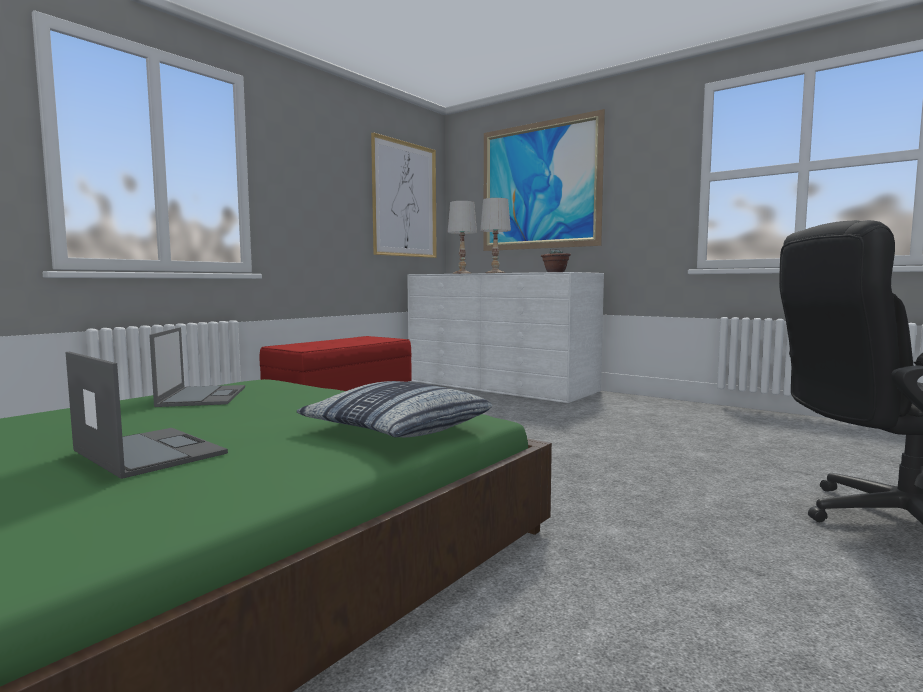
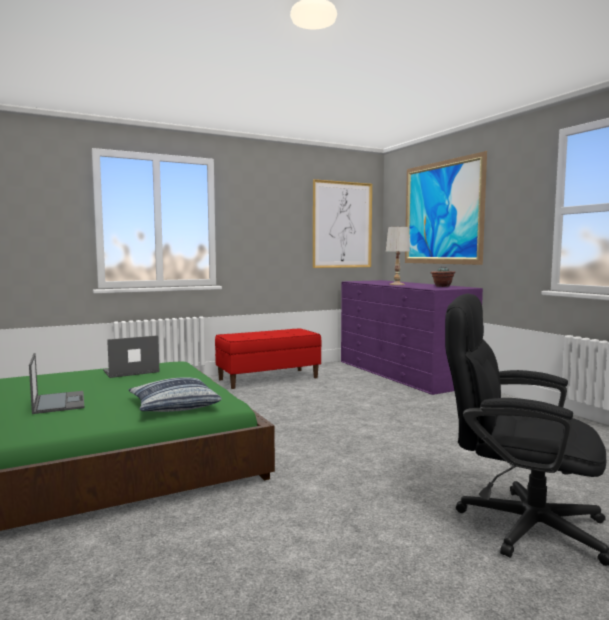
camera: 25 degrees right, 0 degrees up
(202, 396) = (130, 371): laptop -> laptop turned 135 degrees counterclockwise
(462, 273) = (376, 283): white table lamp -> none
(499, 385) = (402, 373): white dresser -> purple dresser

